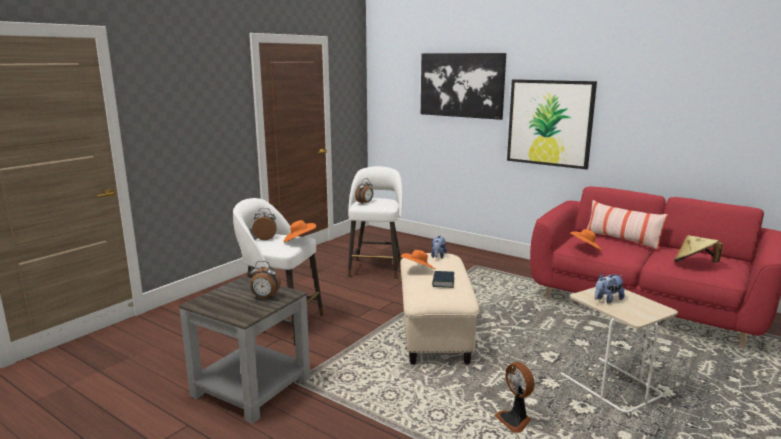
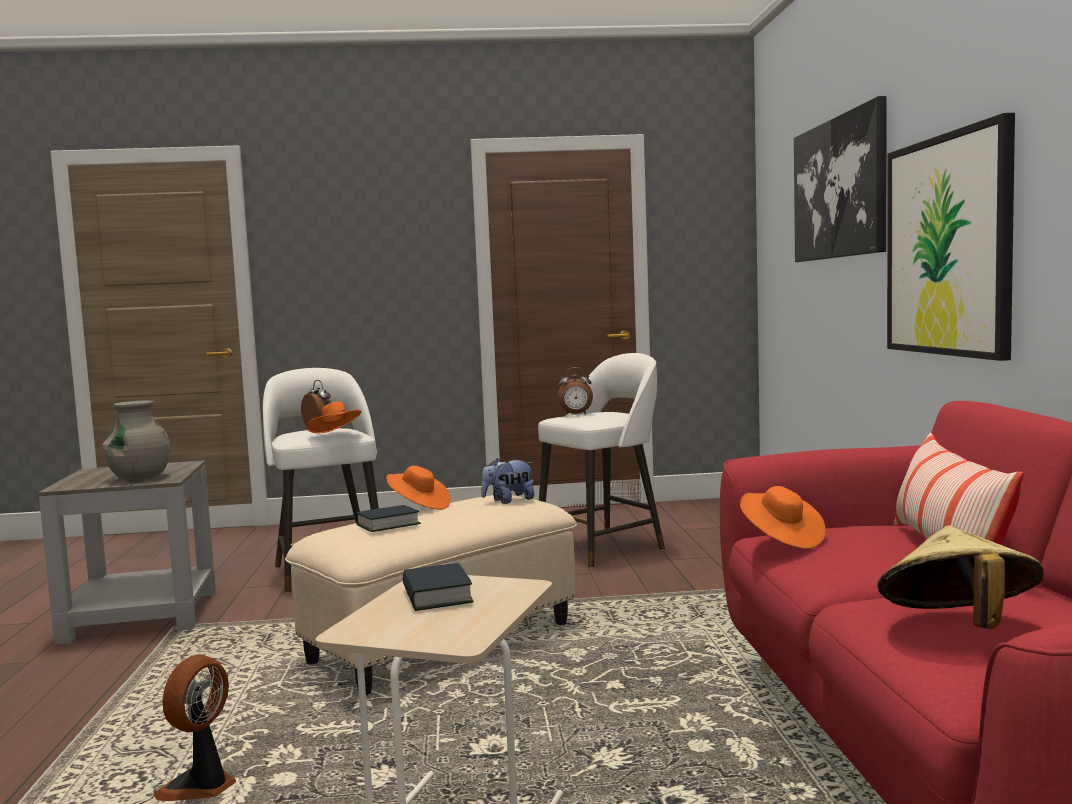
camera: 50 degrees right, 10 degrees down
(265, 297) = (140, 477): alarm clock -> grey vase
(607, 300) = (437, 596): plush toy -> book

